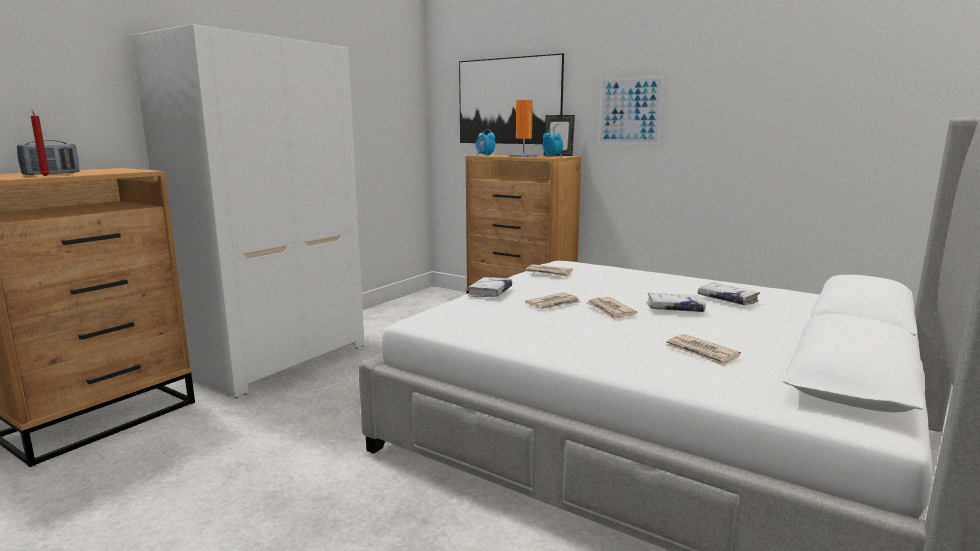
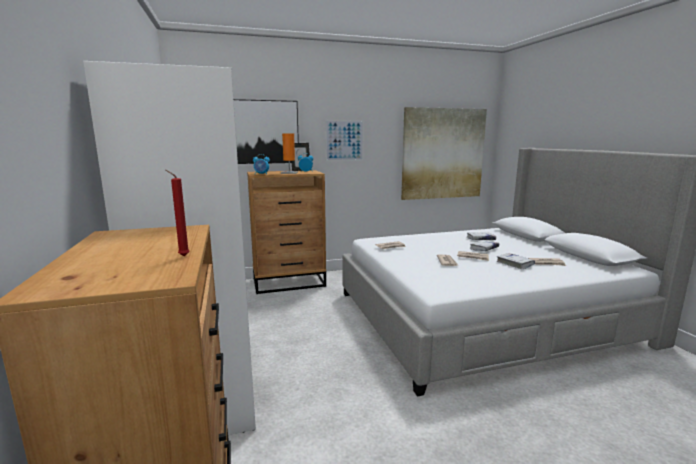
camera: 50 degrees left, 0 degrees up
(51, 174) = (145, 253): radio -> none
(490, 292) = (407, 266): white book -> white book (515, 264)
(831, 136) = (442, 154): none -> picture

